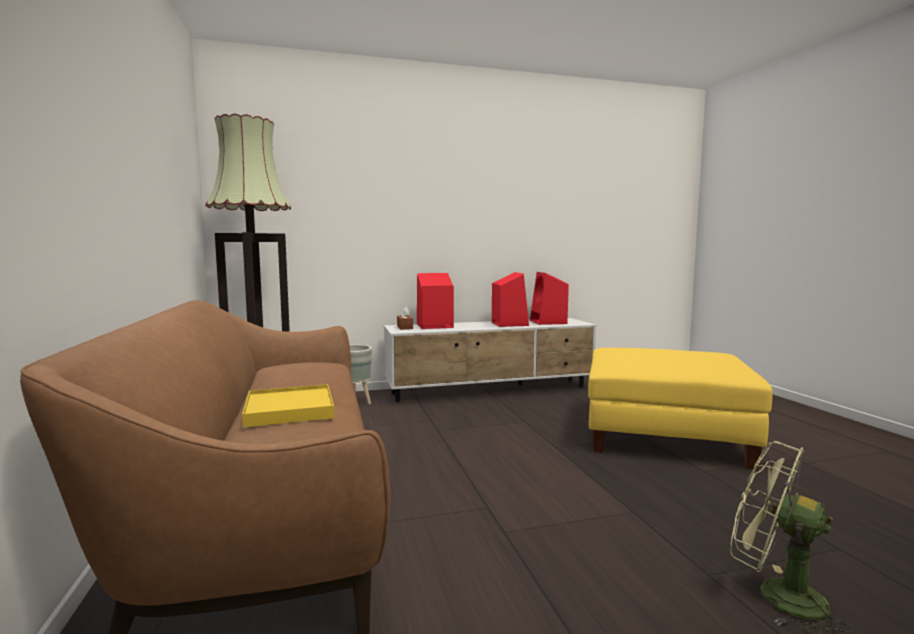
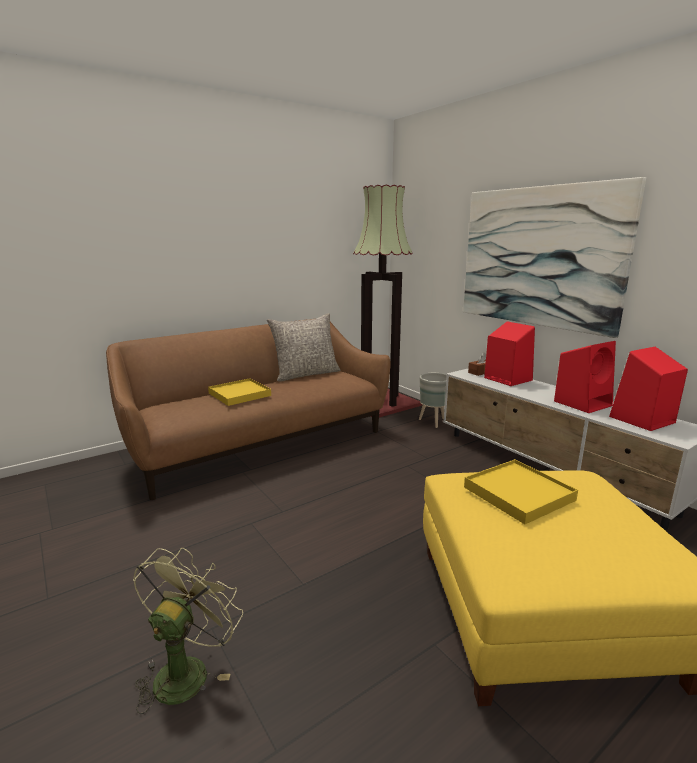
camera: 70 degrees right, 10 degrees up
(259, 376) = (306, 374): none -> grey pillow
(429, 214) = (539, 257): none -> picture
(644, 356) = (518, 493): none -> yellow tray

